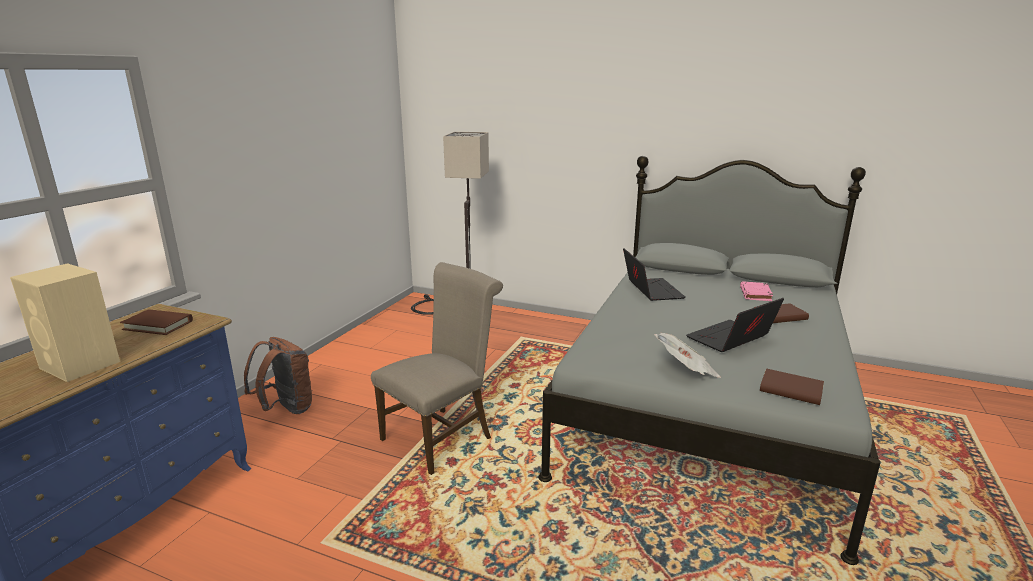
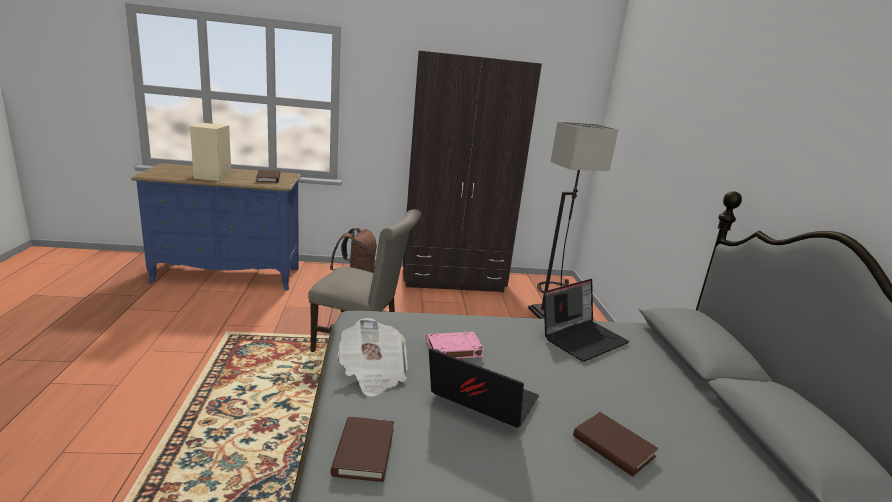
camera: 60 degrees right, 0 degrees up
(356, 348) = (453, 280): none -> brown wardrobe
(755, 294) = (681, 423): pink book -> pink book (453, 349)

